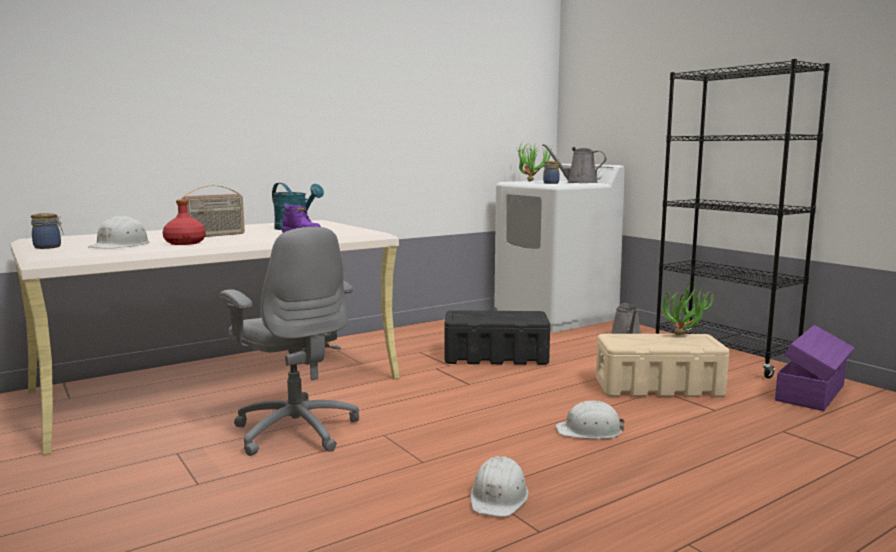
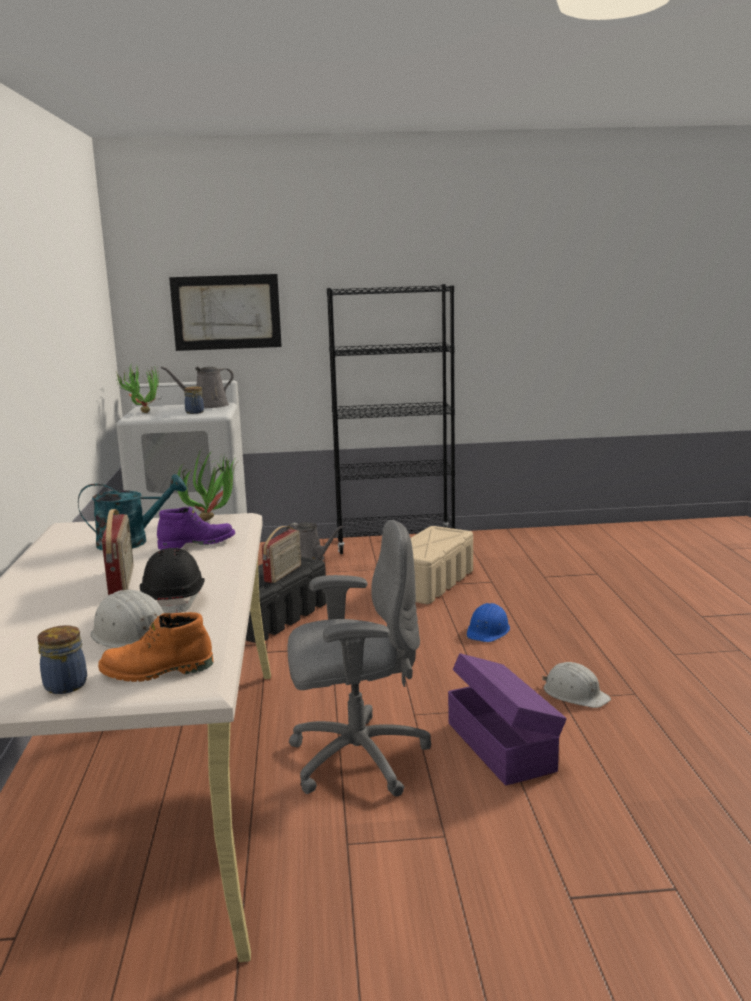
camera: 60 degrees left, 5 degrees up
(65, 252) = (156, 671): none -> orange boot
(185, 243) = (175, 600): red bottle -> black hard hat
(499, 318) = (283, 574): none -> radio
(590, 430) = (488, 630): white hard hat -> blue hard hat
(627, 103) = (226, 312): none -> picture
(685, 337) = (431, 533): potted plant -> potted plant (214, 520)
(812, 393) = (492, 547): purple storage box -> purple storage box (501, 745)

